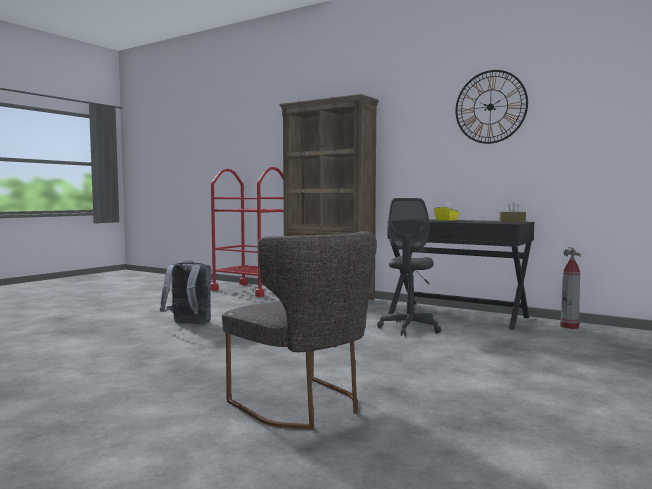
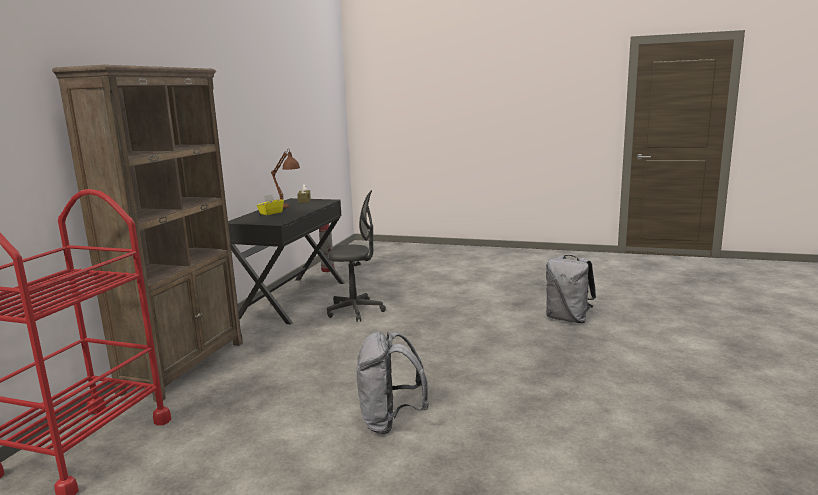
camera: 105 degrees left, 10 degrees up
(304, 406) = (568, 319): grey chair -> grey backpack
(470, 221) = (287, 208): none -> brown table lamp
(490, 107) = (253, 93): wall clock -> none

